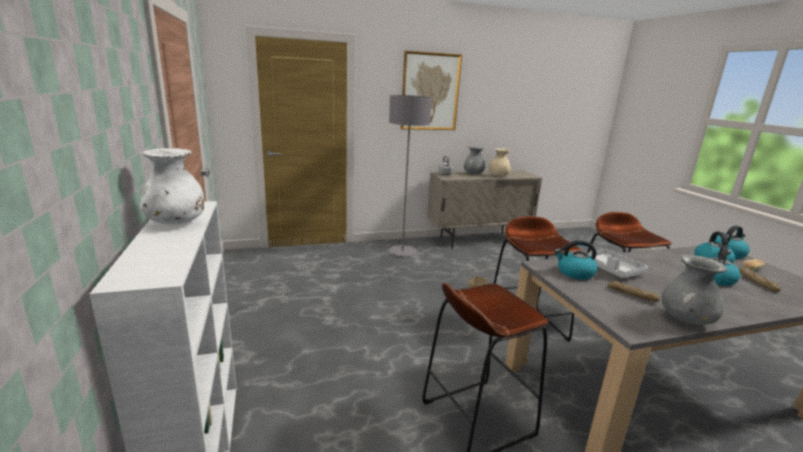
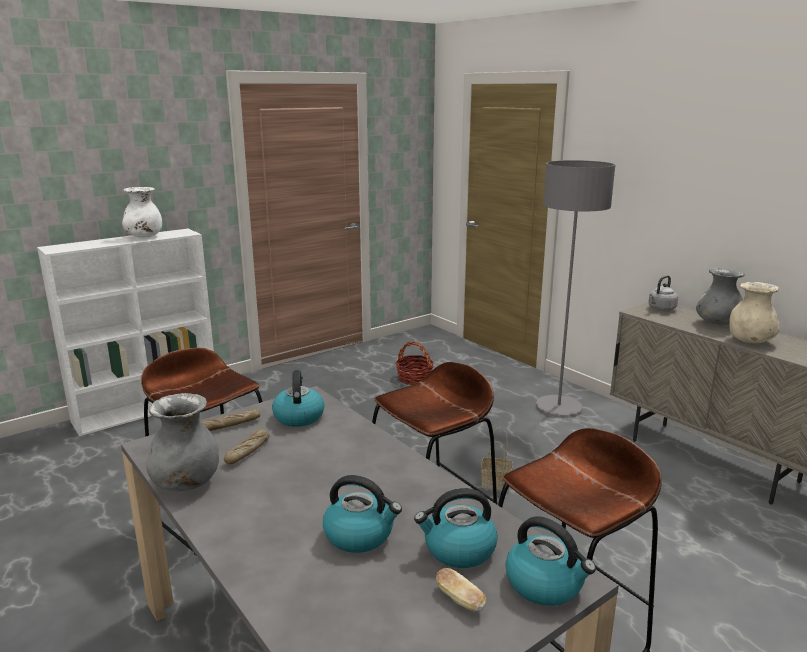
camera: 70 degrees right, 0 degrees up
(316, 280) = (414, 379): none -> basket
(430, 92) = (669, 158): picture -> none
(612, 270) = (330, 442): grey tray -> none
(757, 282) = (376, 588): bread -> bread (230, 426)

